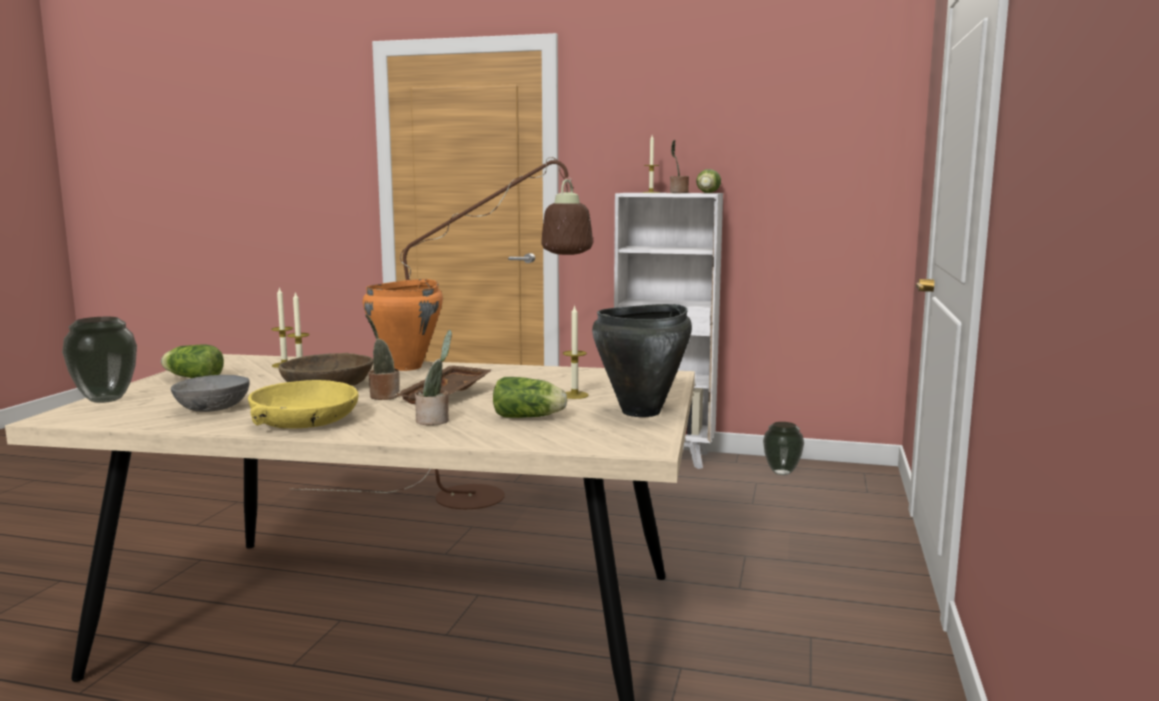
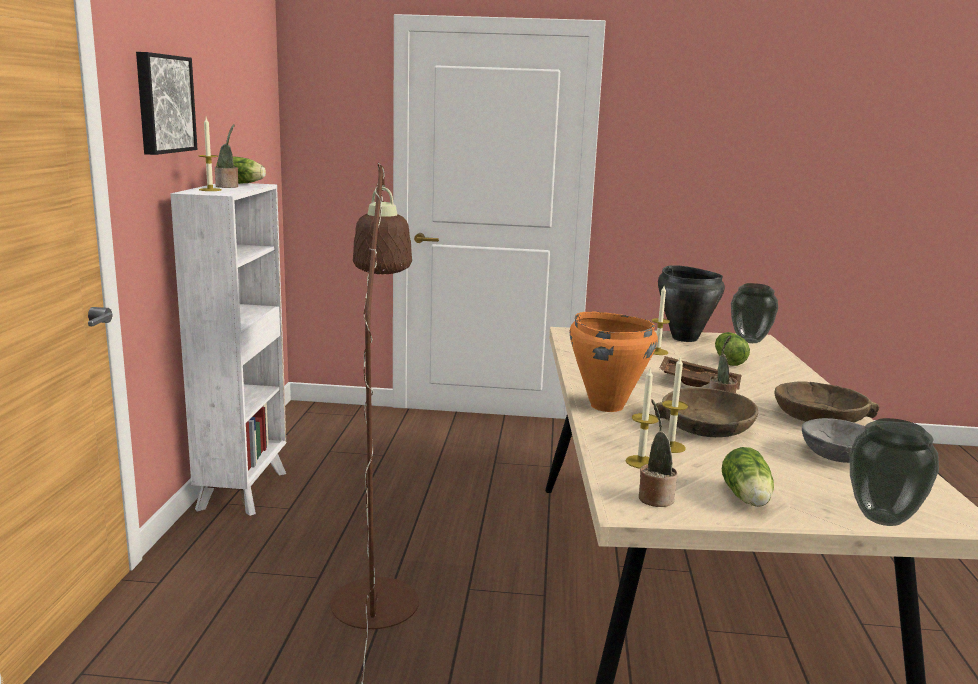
camera: 100 degrees left, 5 degrees up
(305, 420) = (819, 416): yellow bowl -> brown bowl
(435, 421) = (767, 381): potted plant -> potted plant (654, 497)
(642, 127) = (163, 104): none -> picture
(782, 472) = (301, 439): vase -> vase (748, 340)

